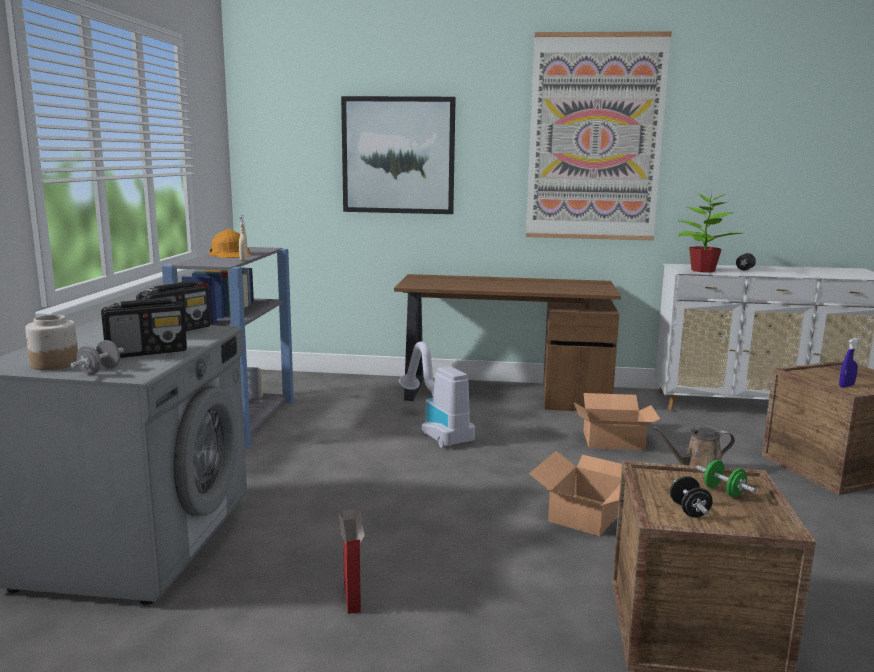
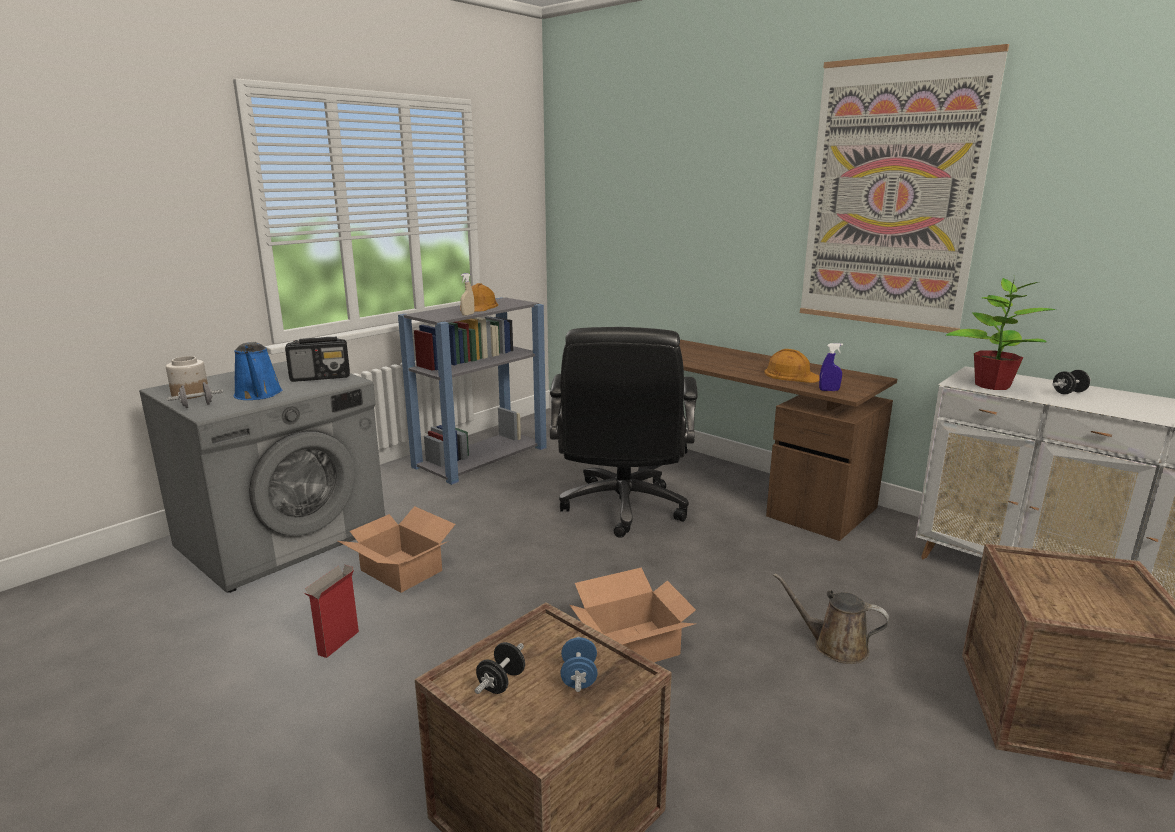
camera: 35 degrees right, 5 degrees up
(147, 352) = (258, 395): radio -> blue watering can
(398, 155) = (678, 212): picture -> none
(436, 431) = (621, 510): vacuum cleaner -> black office chair
(545, 286) = (792, 375): none -> orange hard hat
(612, 440) = (788, 574): cardboard box -> cardboard box (401, 570)
(723, 492) = (579, 677): green dumbbell -> blue dumbbell
(846, 386) = (1058, 601): blue spray bottle -> blue spray bottle (829, 390)

